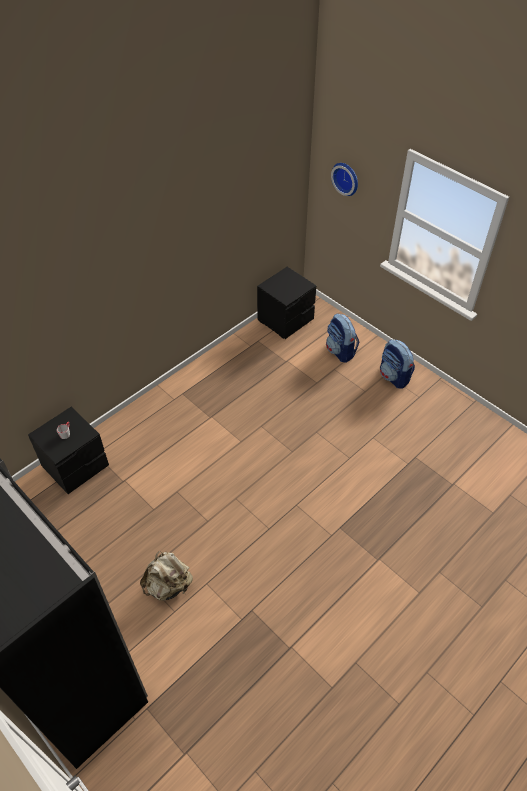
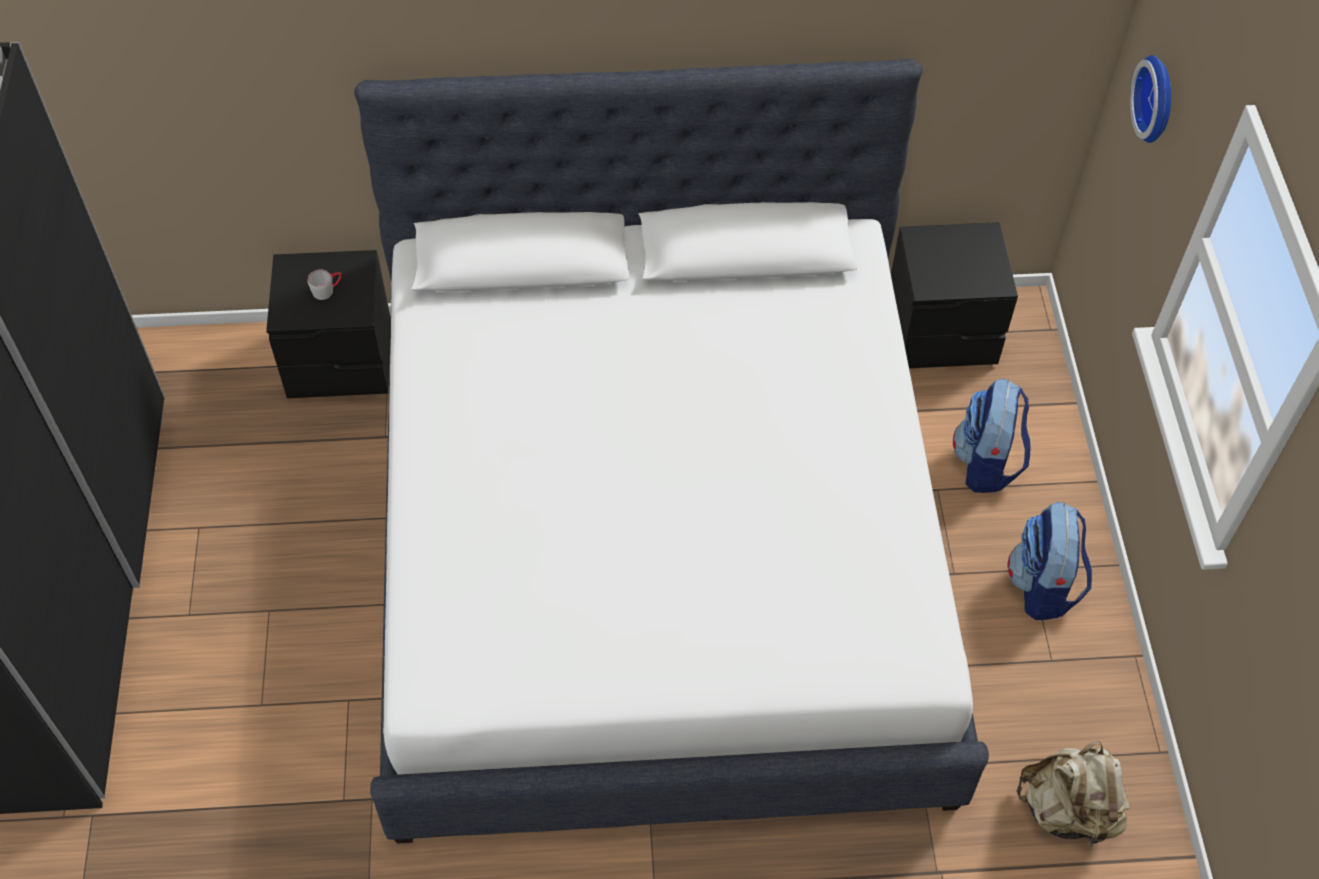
camera: 40 degrees right, 5 degrees up
(168, 585) = (292, 657): beige backpack -> beige backpack (1067, 810)
(262, 448) = (657, 542): none -> white bed

